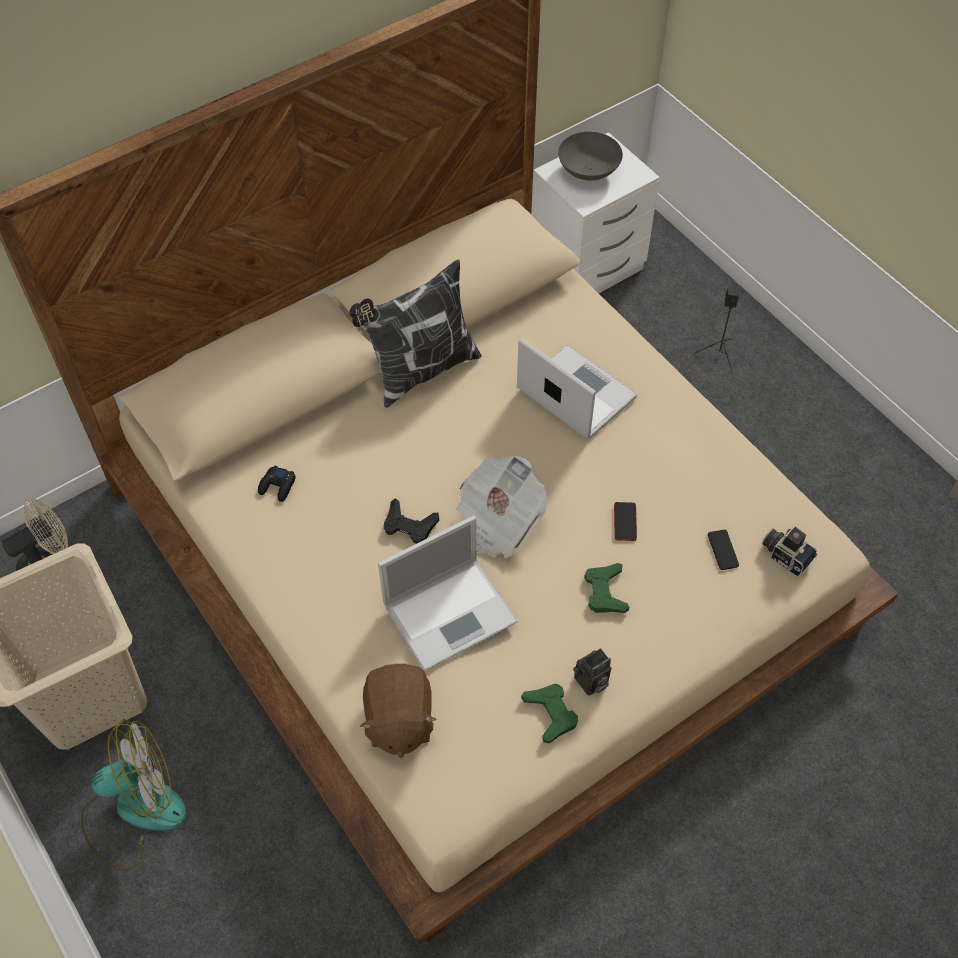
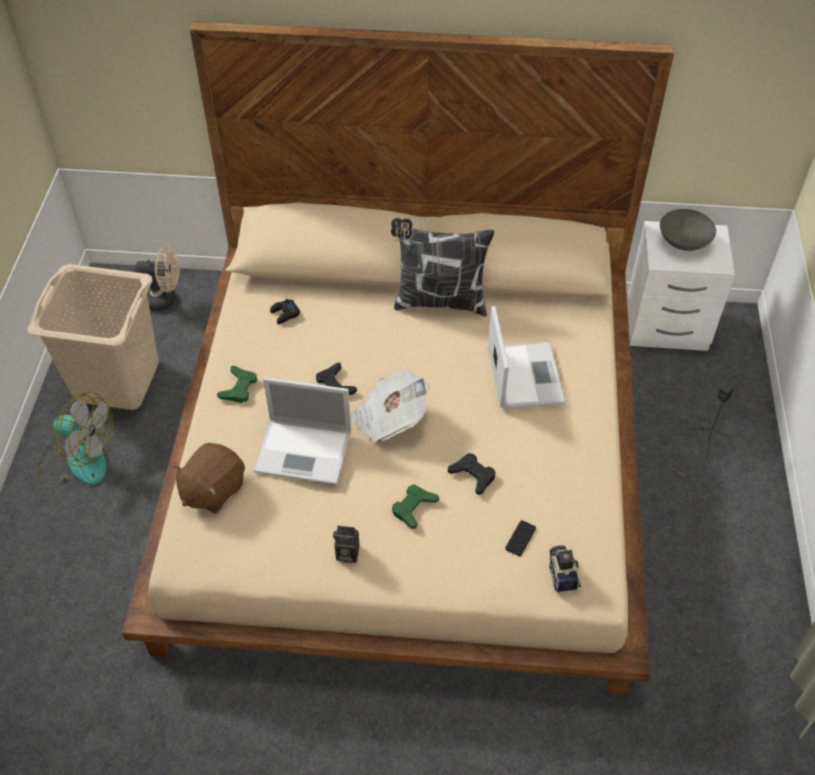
camera: 40 degrees right, 5 degrees down
(550, 714) = (302, 553): green game controller -> green game controller (239, 388)
(625, 522) = (473, 475): phone -> black game controller

